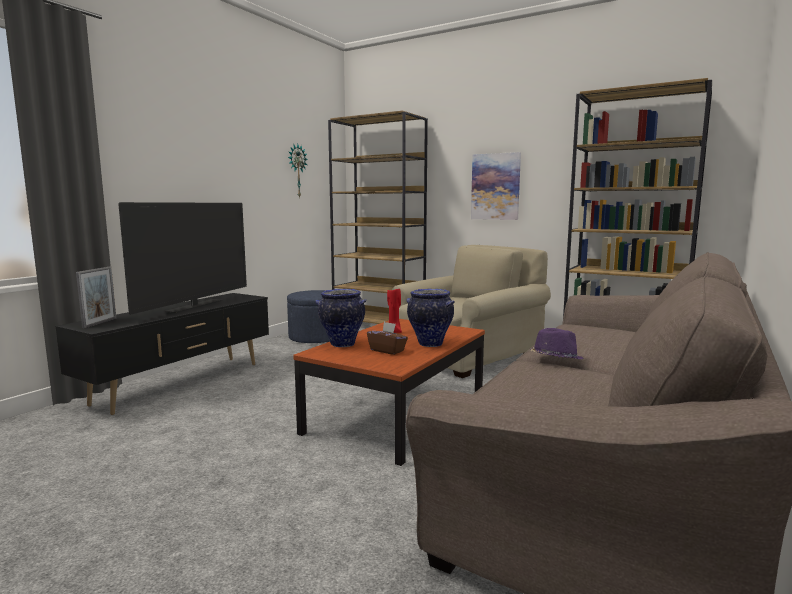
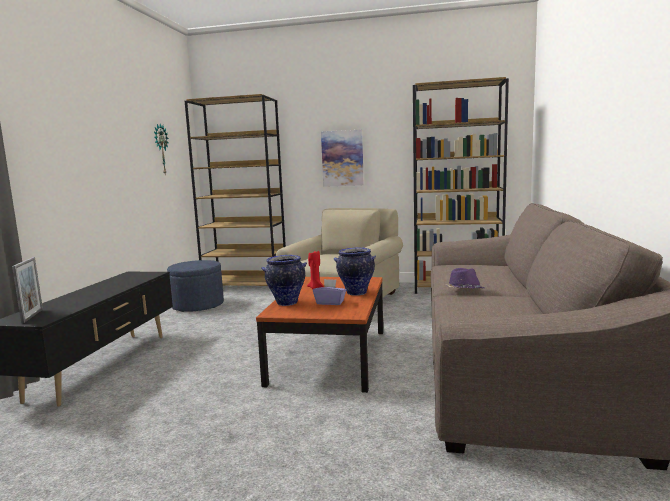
camera: 20 degrees left, 0 degrees up
(195, 306) = (110, 288): television -> none
(387, 350) = (330, 302): brown tissue box -> purple tissue box

